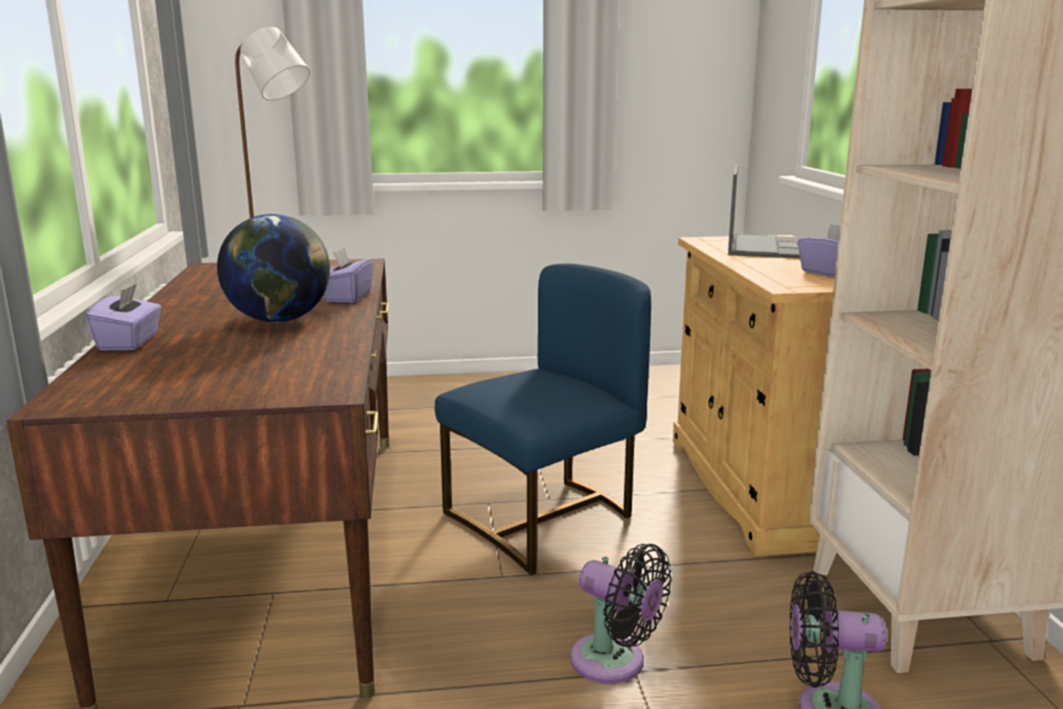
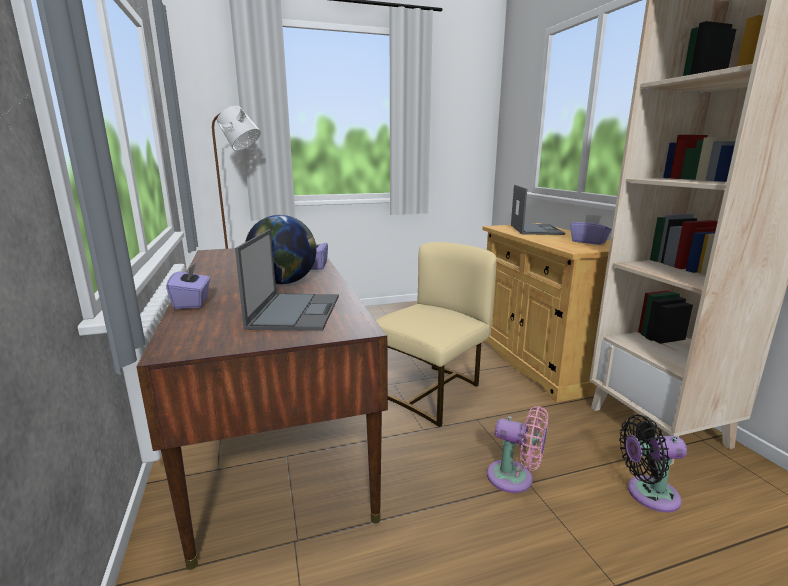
camera: 10 degrees left, 0 degrees up
(262, 363) = (295, 311): none -> laptop
(545, 519) = (431, 391): blue chair -> beige chair
(614, 663) = (514, 478): black fan -> pink fan

